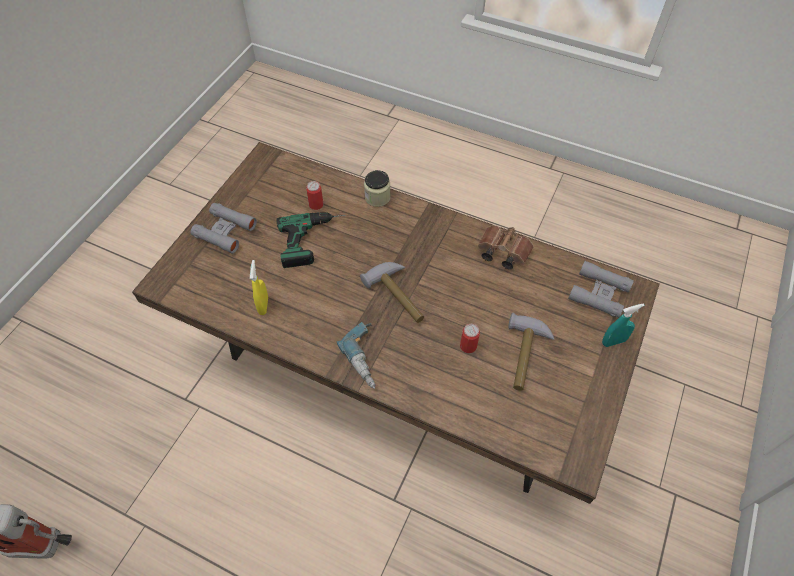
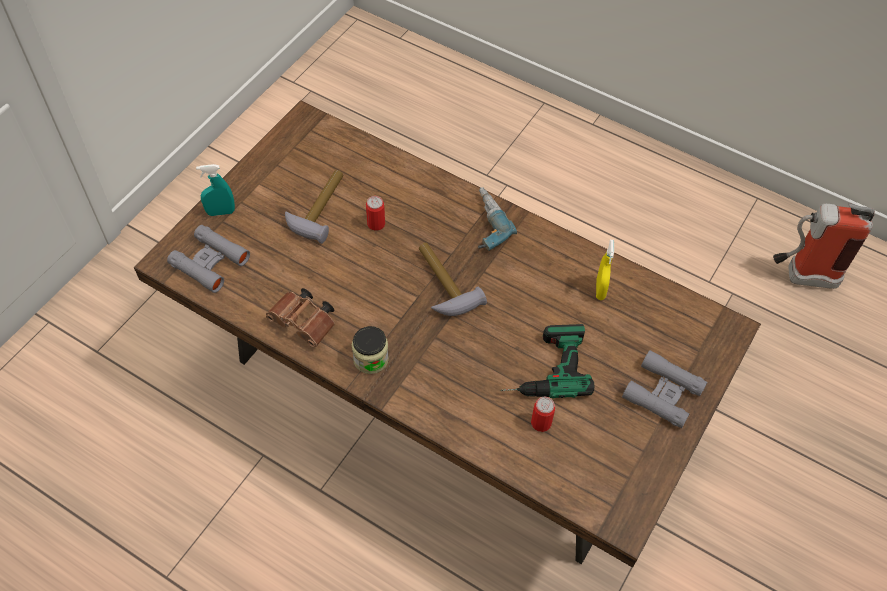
camera: 175 degrees left, 0 degrees up
(377, 197) = (453, 425): jar -> jar (371, 359)

